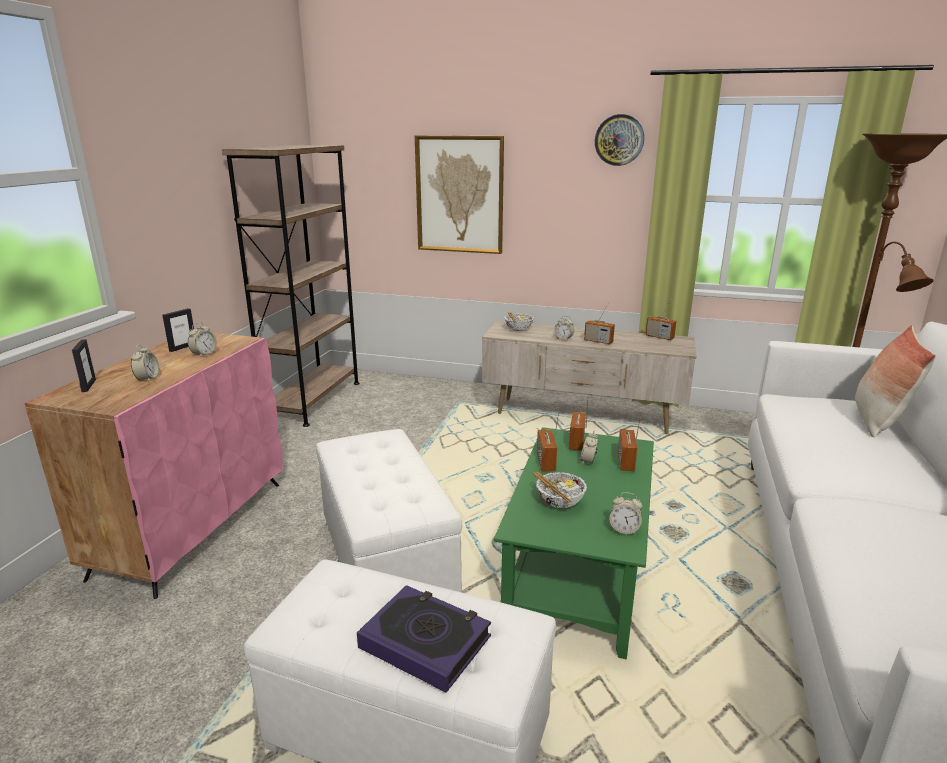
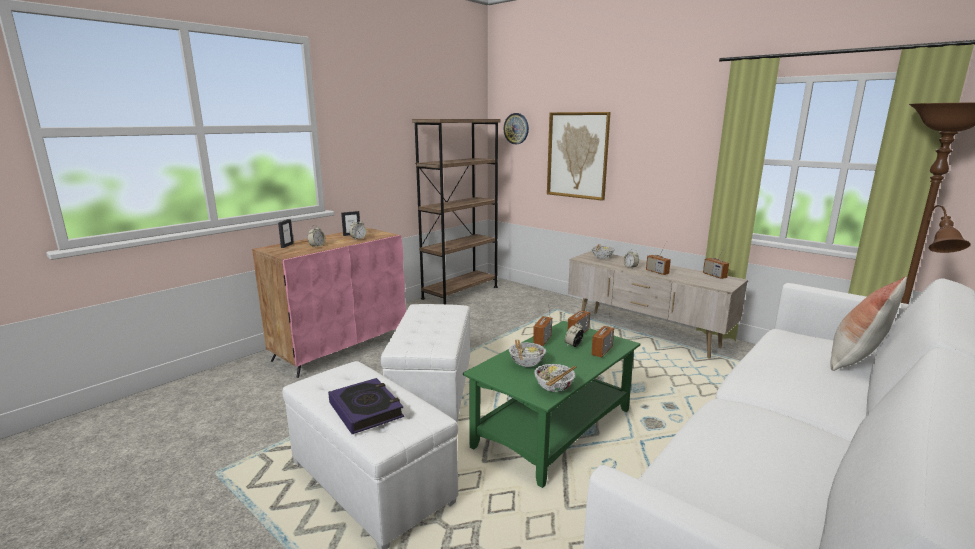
camera: 25 degrees right, 5 degrees down
(619, 140) = (696, 114): wall clock -> wall clock (516, 128)
(624, 530) = (554, 388): alarm clock -> bowl

